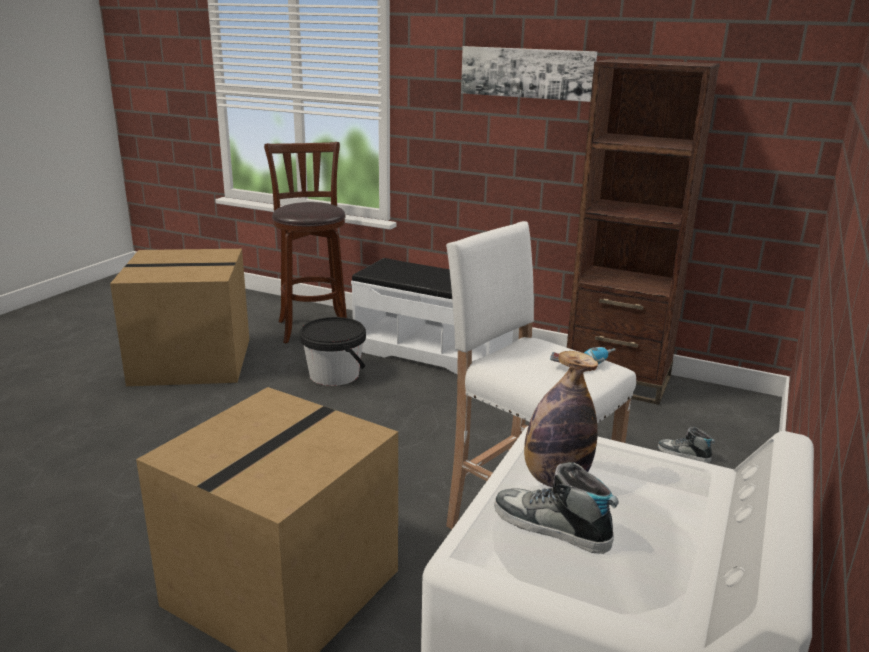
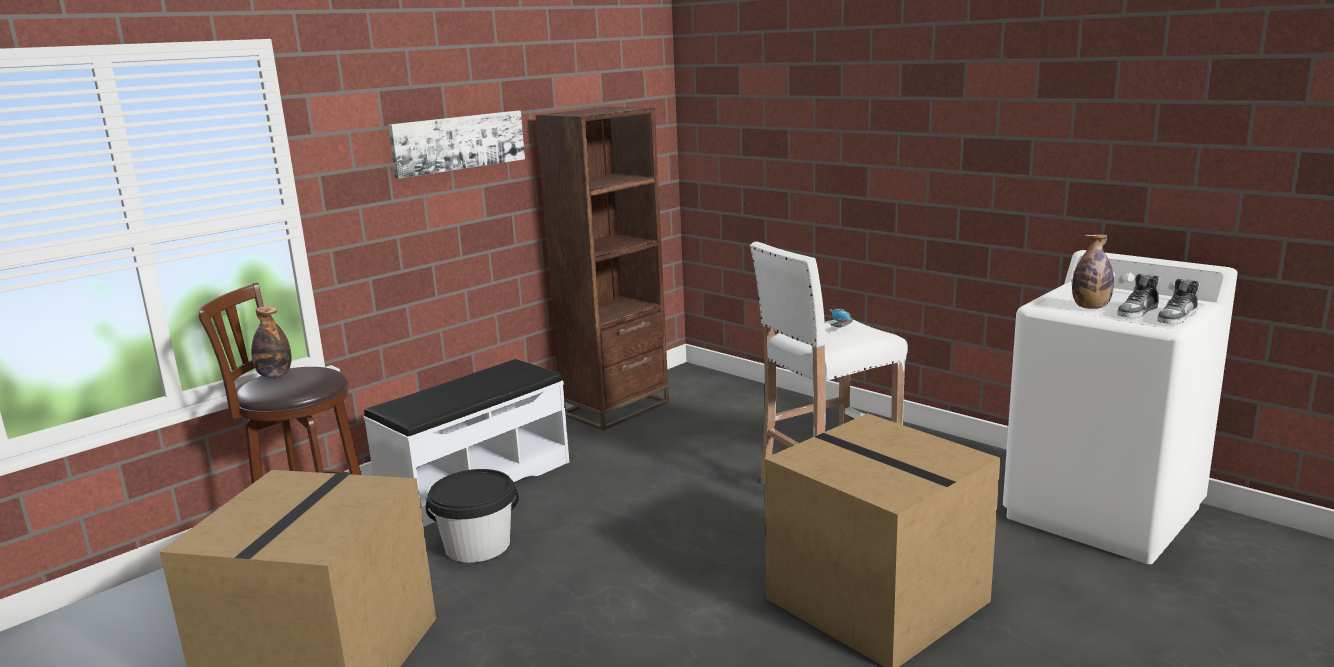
camera: 70 degrees left, 5 degrees down
(311, 203) = (275, 375): none -> bottle
(683, 454) = (748, 410): shoe -> shoe (1177, 318)

